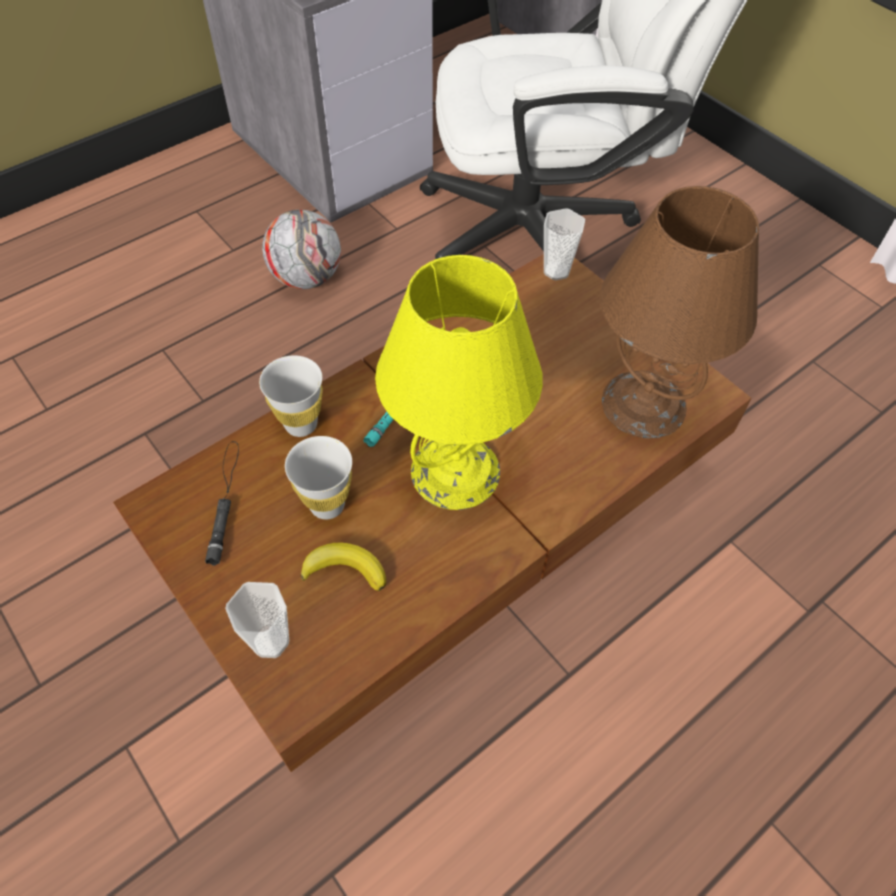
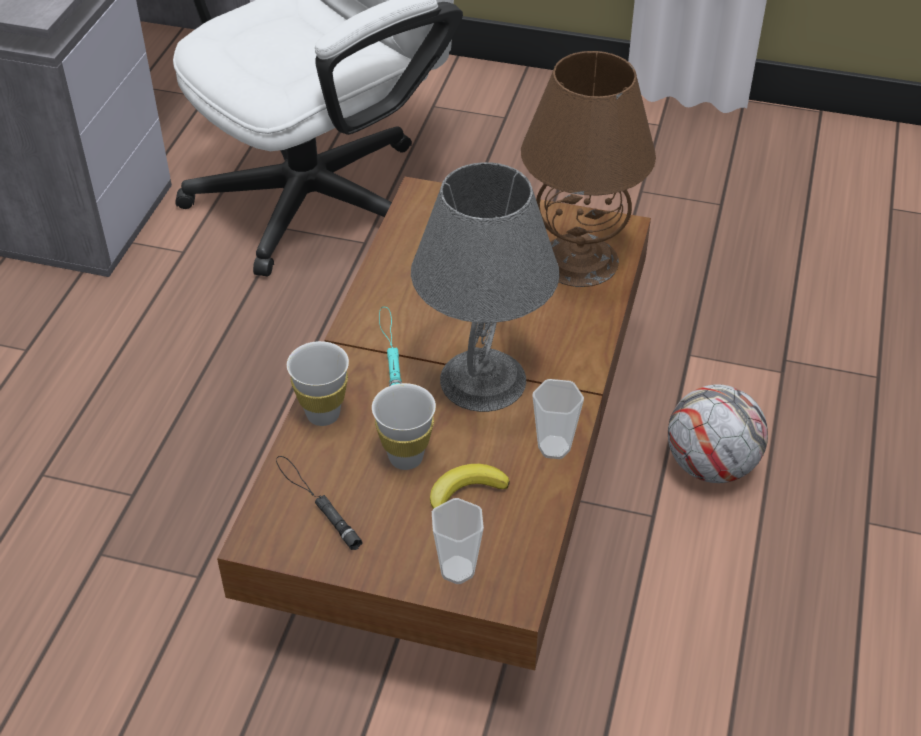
camera: 35 degrees left, 10 degrees down
(307, 278) = (133, 337): football -> football (710, 465)
(455, 470) = (482, 379): yellow table lamp -> grey table lamp
(556, 271) = (422, 197): cup -> cup (554, 447)

